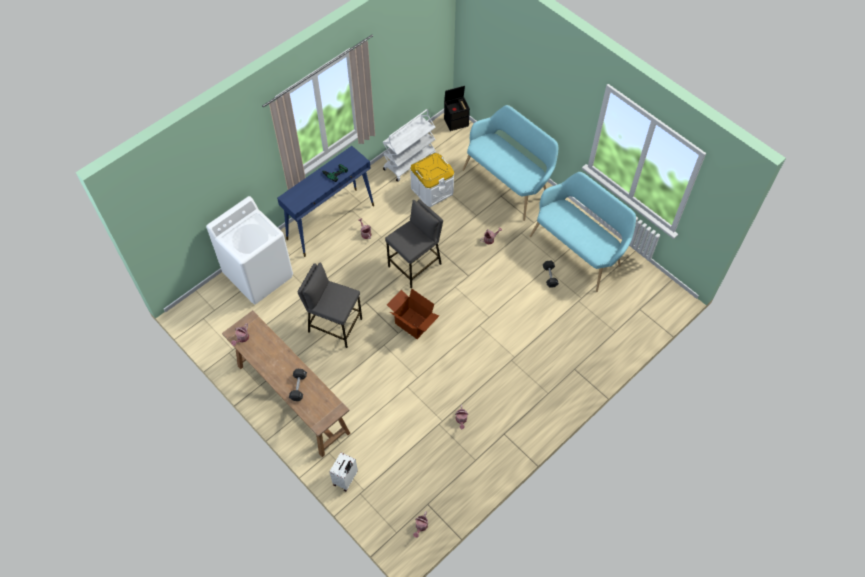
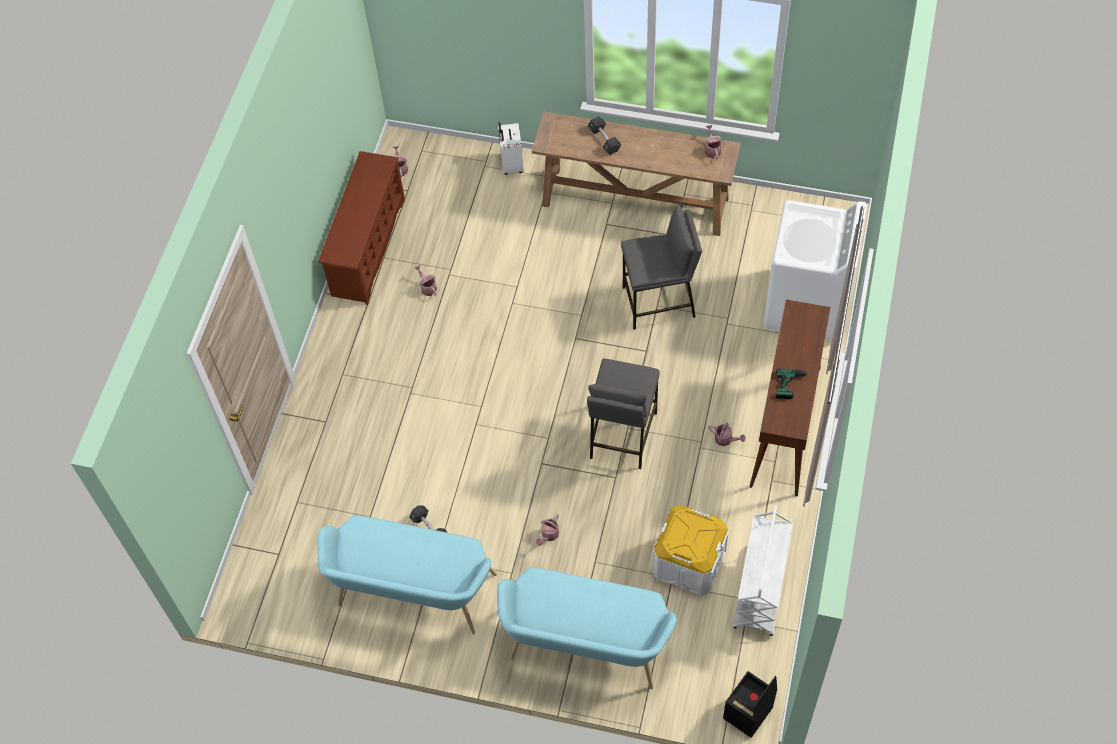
camera: 150 degrees right, 0 degrees up
(331, 222) = (785, 427): blue console table -> brown console table
(413, 323) = (566, 359): cardboard box -> none
(481, 475) = (367, 247): none -> brown shoe rack

